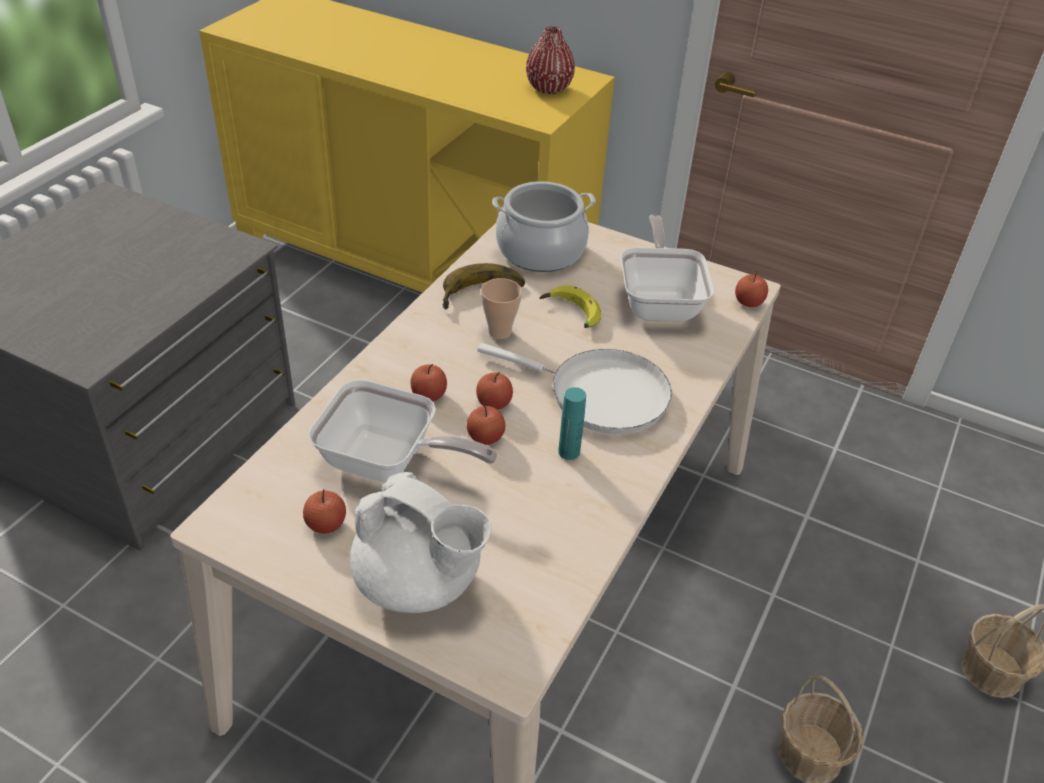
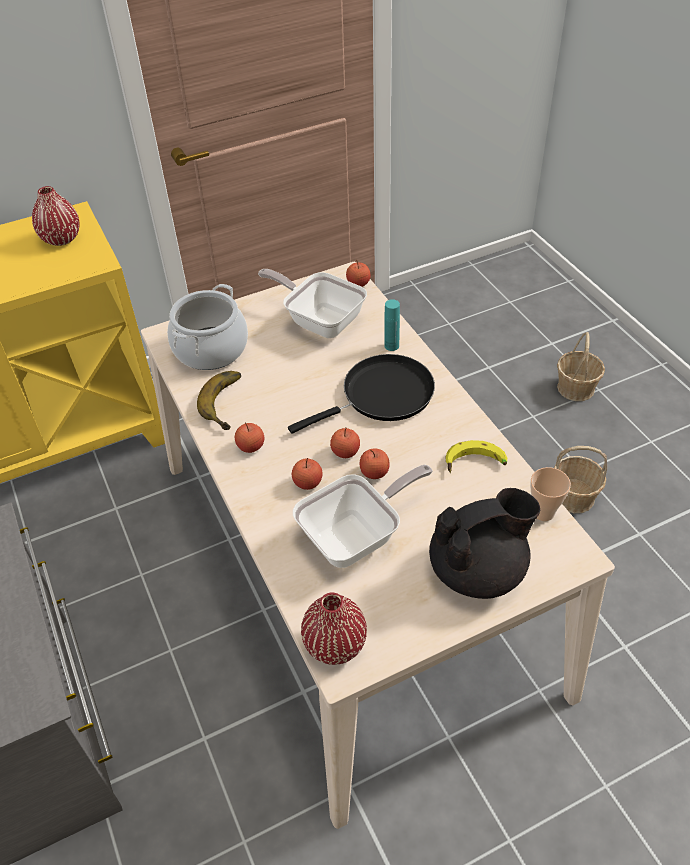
camera: 50 degrees left, 5 degrees up
(241, 507) = (335, 644): none -> red vase
(326, 524) = (389, 599): apple -> apple (251, 446)
(419, 582) = (478, 570): white teapot -> black teapot
(499, 332) = (276, 413): cup -> cup (543, 512)
(569, 452) = (421, 437): turquoise bottle -> turquoise bottle (391, 346)
(570, 314) = (292, 369): banana -> banana (475, 464)
(600, 395) = (382, 395): white frying pan -> black frying pan

